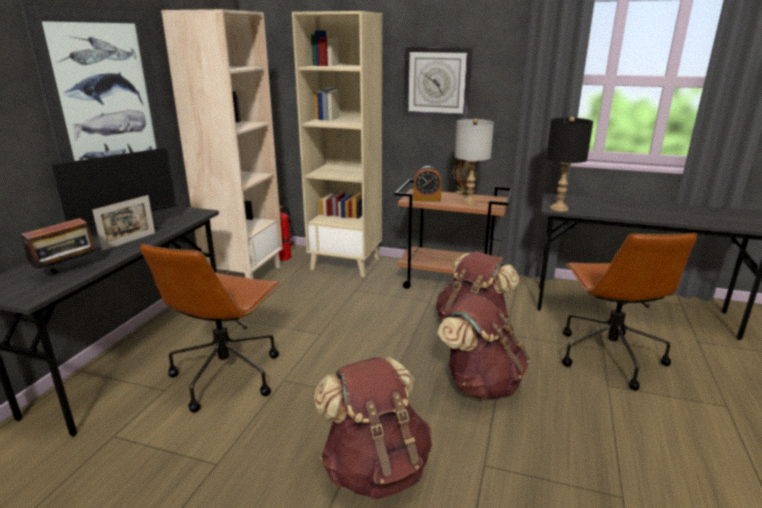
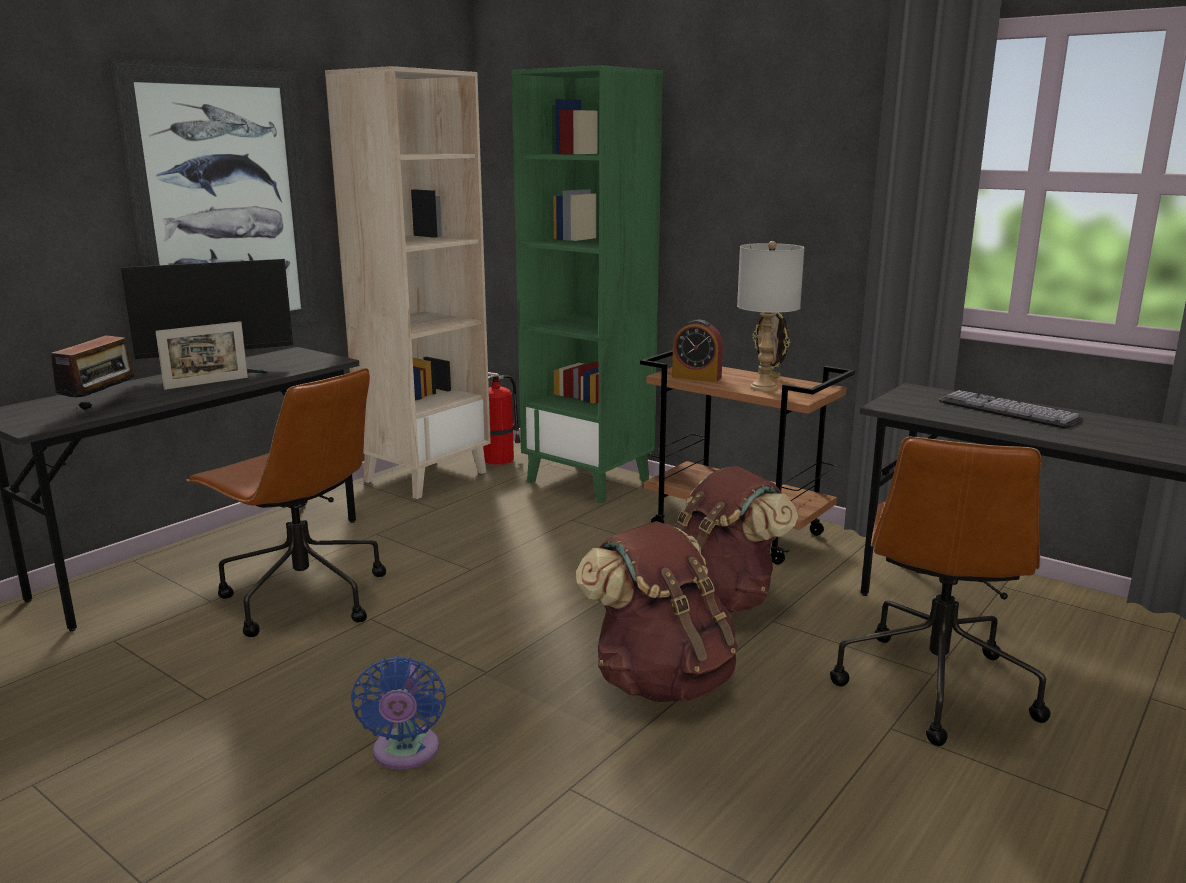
camera: 20 degrees right, 5 degrees down
(68, 271) = (102, 406): radio -> radio turned 45 degrees counterclockwise
(227, 374) = (302, 597): brown office chair -> brown office chair turned 90 degrees counterclockwise
(346, 263) = (589, 481): beige bookcase -> green bookcase
(375, 468) = (405, 753): brown backpack -> blue fan
(437, 82) = (745, 183): wall clock -> none
(558, 208) = (898, 406): black table lamp -> none
(611, 204) = (1013, 409): none -> keyboard

